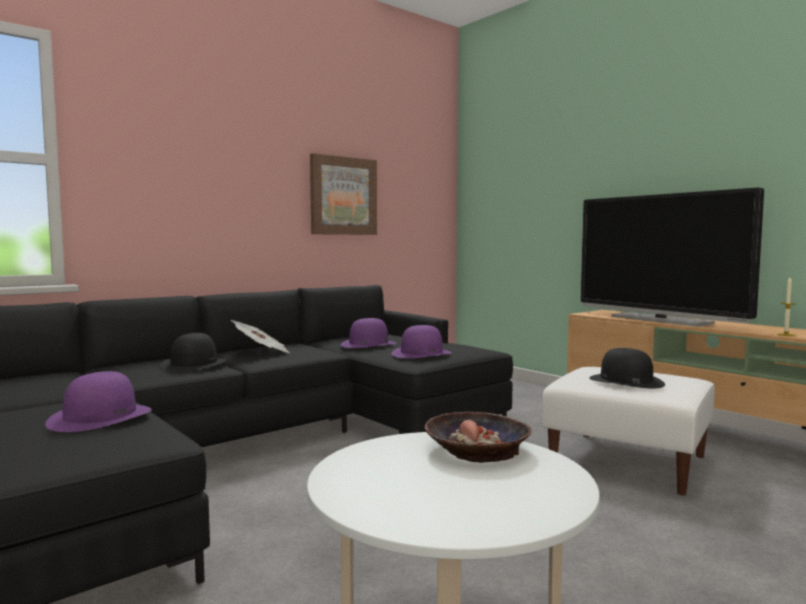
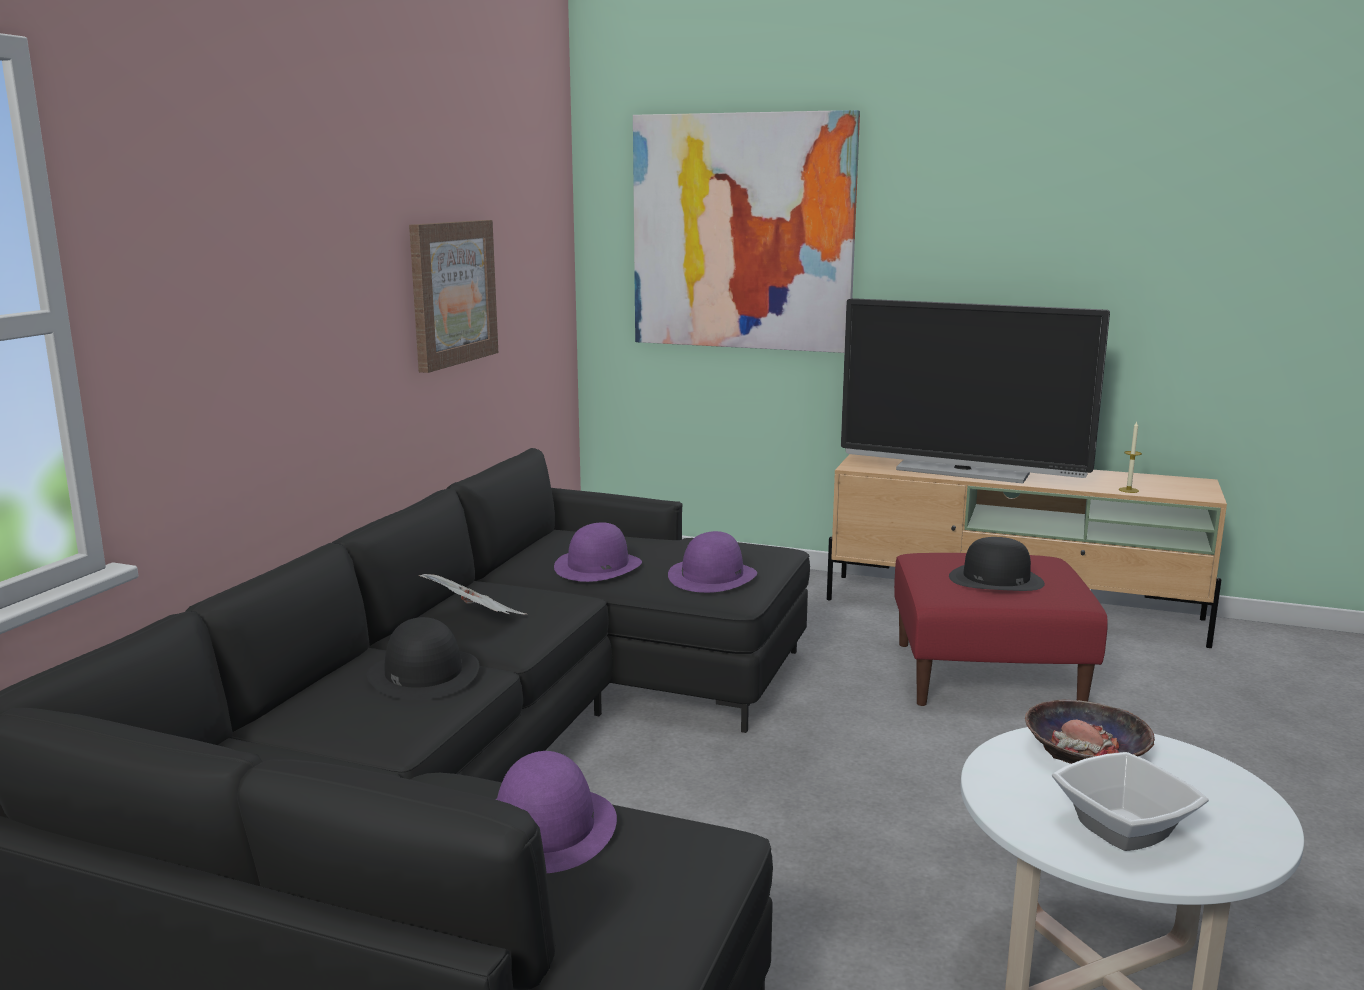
camera: 30 degrees left, 10 degrees up
(409, 489) = (1124, 828): none -> bowl
(539, 169) = (742, 232): none -> picture
(629, 461) = (988, 674): white ottoman -> red ottoman

